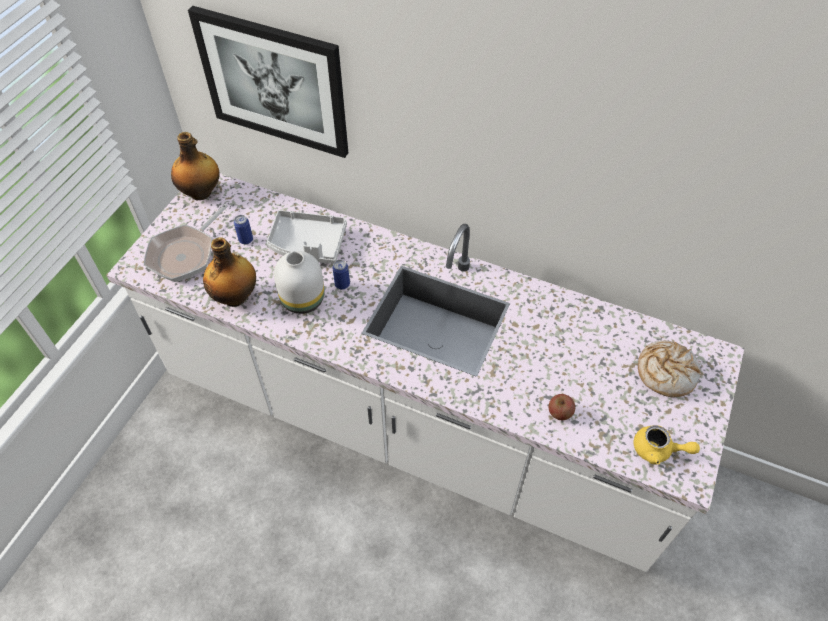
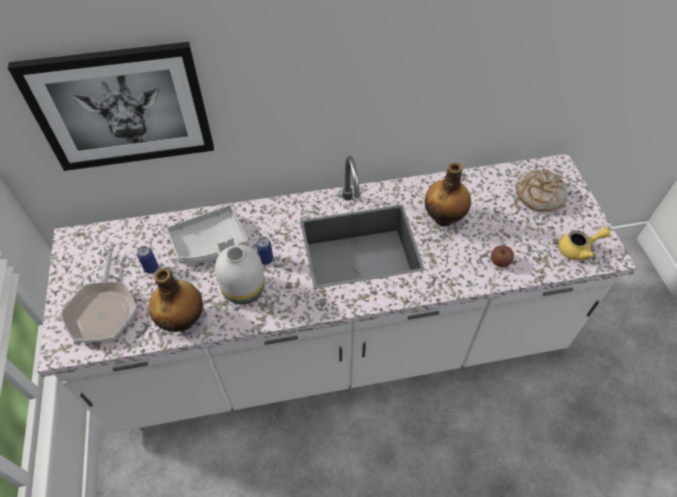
camera: 35 degrees left, 0 degrees up
(201, 193) = (74, 250): bottle -> bottle (444, 217)

